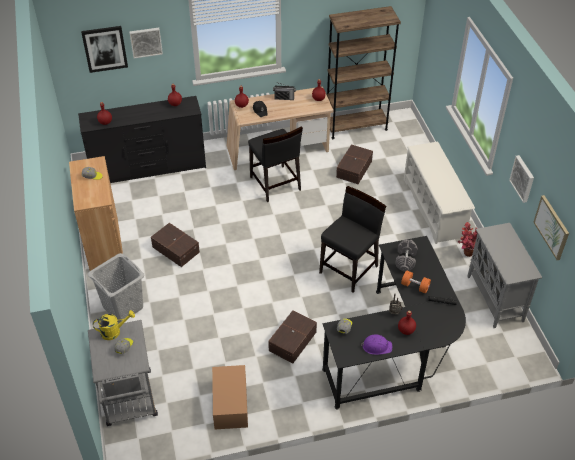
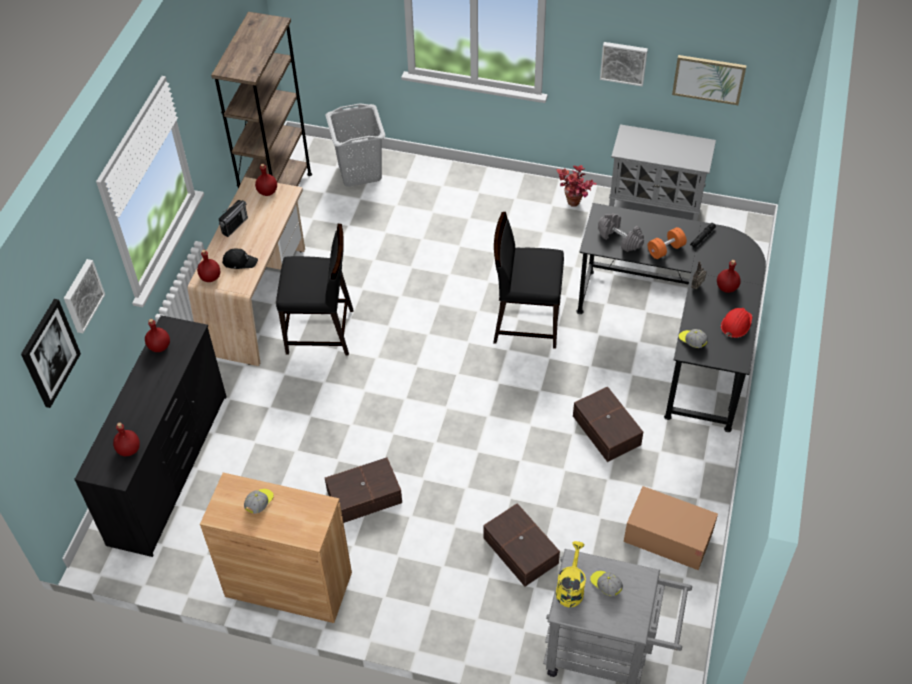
camera: 60 degrees left, 5 degrees up
(122, 307) = (431, 603): grey laundry basket -> grey laundry basket (359, 172)
(349, 269) = (526, 322): black chair -> black chair turned 60 degrees counterclockwise
(353, 169) = (356, 239): brown storage box -> brown storage box (520, 551)
(376, 346) = (736, 324): purple hard hat -> red hard hat
(434, 208) = (481, 196): white shoe rack -> none

